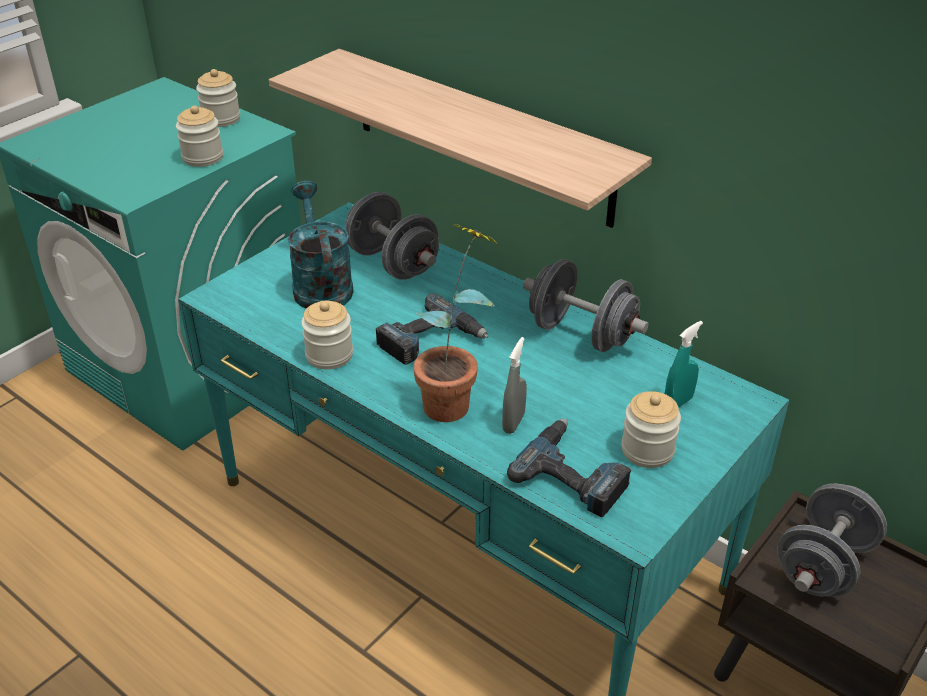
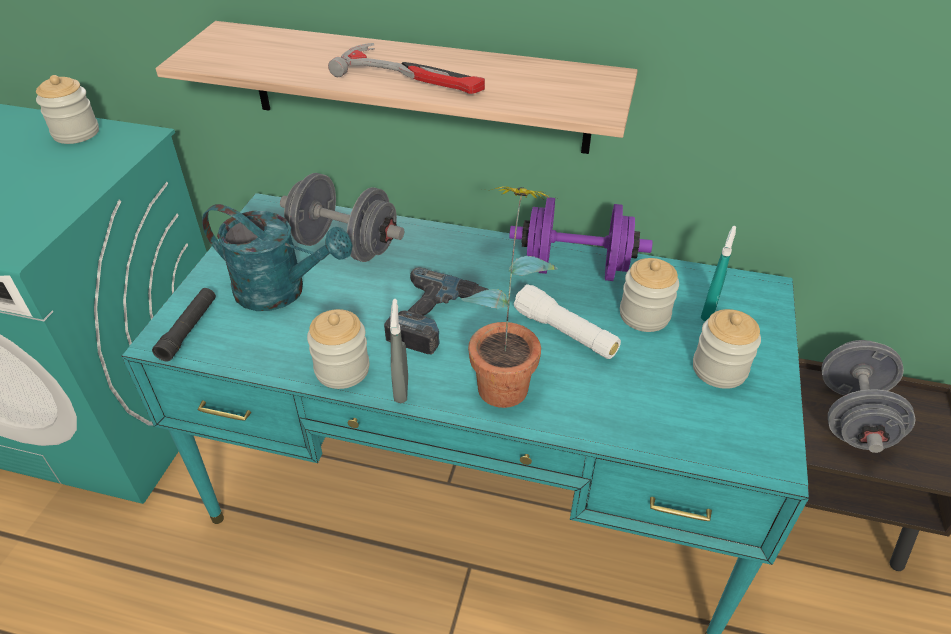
camera: 25 degrees left, 5 degrees up
(203, 157) = (80, 181): jar -> jar (644, 315)
(235, 293) = (188, 329): none -> black flashlight
(320, 285) = (282, 291): turquoise watering can -> turquoise watering can turned 150 degrees clockwise
(452, 125) = (412, 77): none -> hammer
(513, 423) = (580, 383): grey spray bottle -> grey spray bottle (401, 389)
(530, 382) = (565, 333): none -> white flashlight
(574, 474) = (674, 419): power drill -> none
(581, 334) = (576, 268): grey dumbbell -> purple dumbbell

